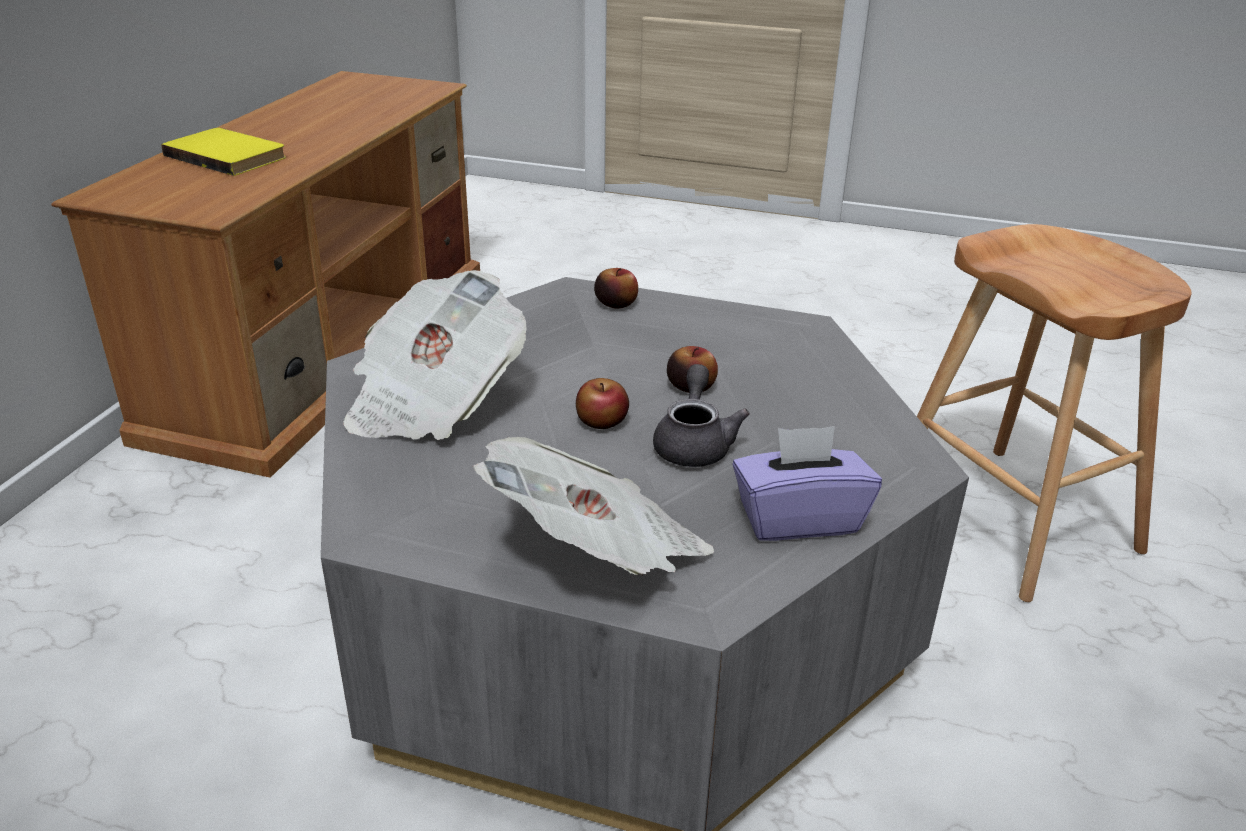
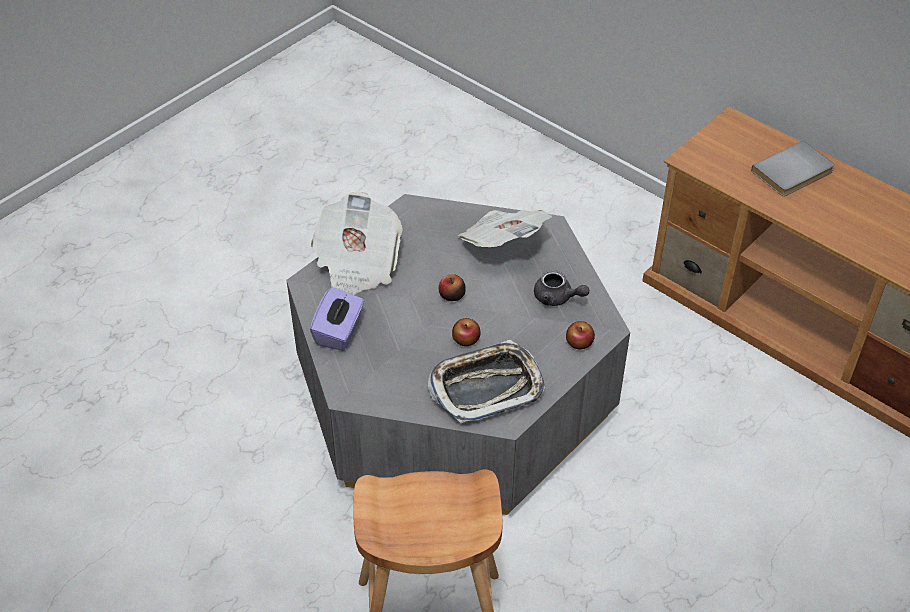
camera: 115 degrees right, 15 degrees up
(229, 155) = (794, 172): yellow book -> grey book
(694, 443) = (414, 320): grey teapot -> grey teapot (557, 298)
(766, 351) = (486, 387): none -> tray

